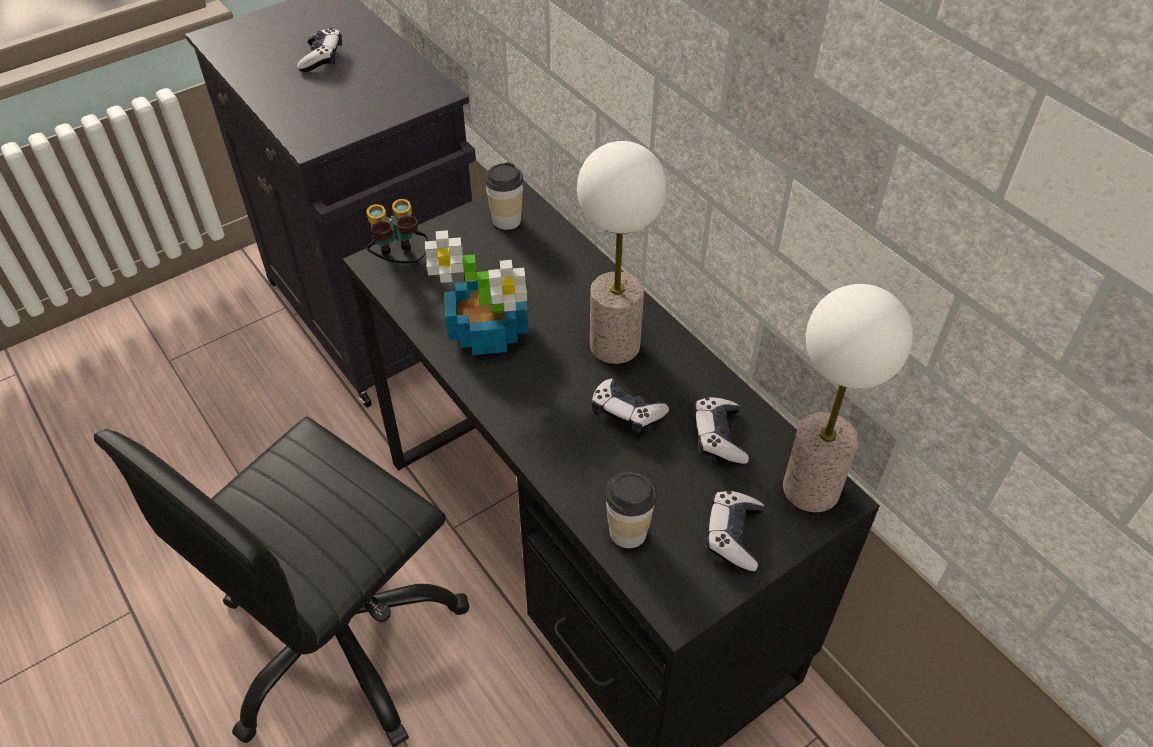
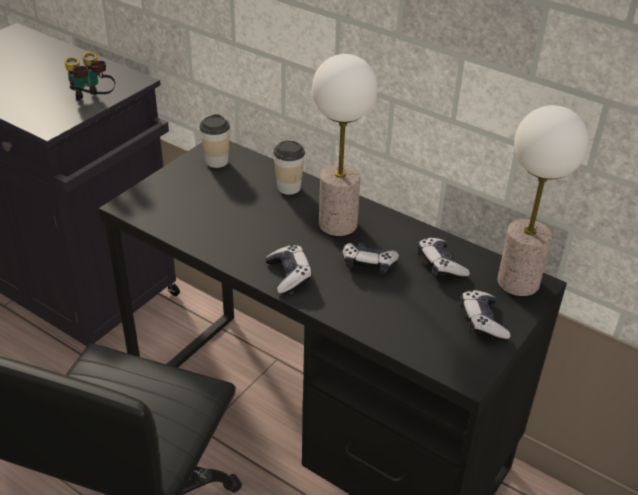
camera: 20 degrees left, 10 degrees down
(322, 58) = (29, 71): game controller -> game controller (289, 276)
(400, 262) = (147, 202): binoculars -> binoculars (92, 102)
(489, 333) = (241, 234): potted plant -> none
(628, 532) = (408, 337): cup -> cup (289, 187)

